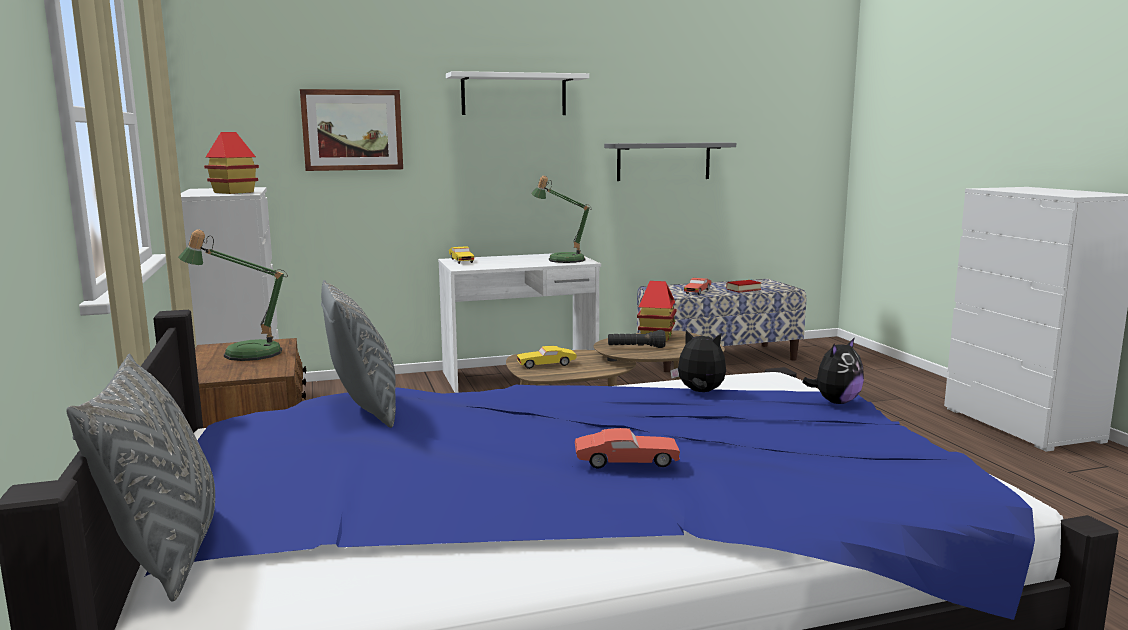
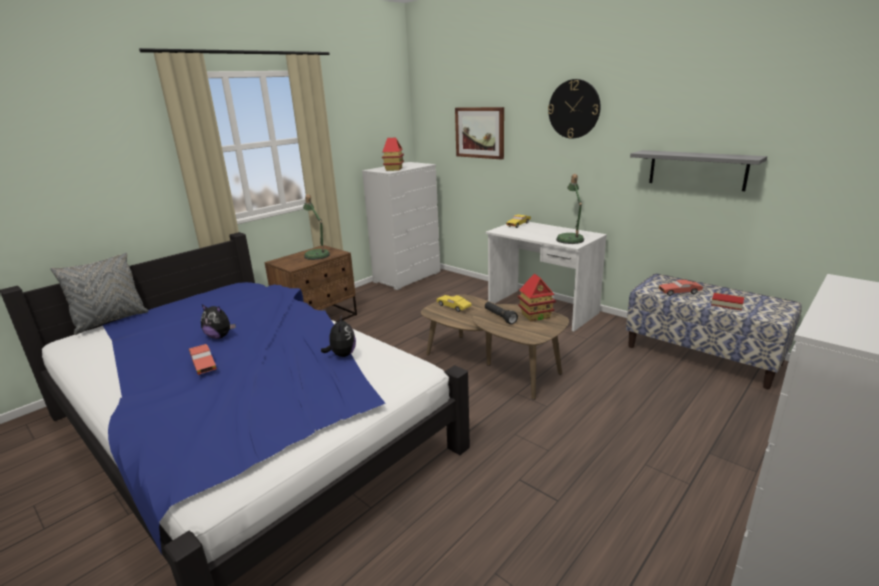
camera: 60 degrees right, 10 degrees up
(364, 409) = (262, 296): grey pillow -> none
(514, 95) = (574, 109): white shelf -> wall clock
(835, 402) = (348, 400): plush toy -> plush toy (220, 336)

